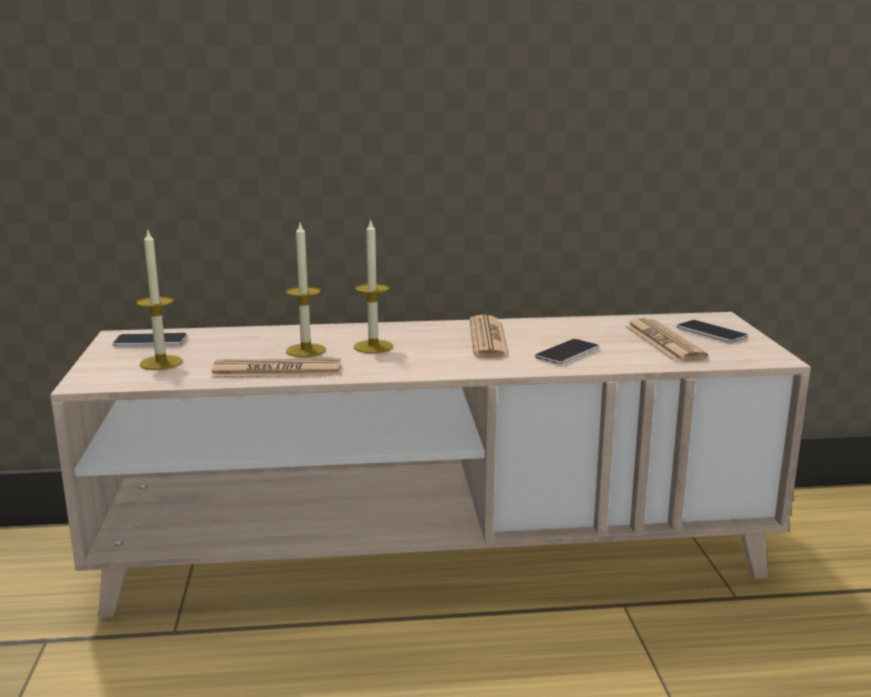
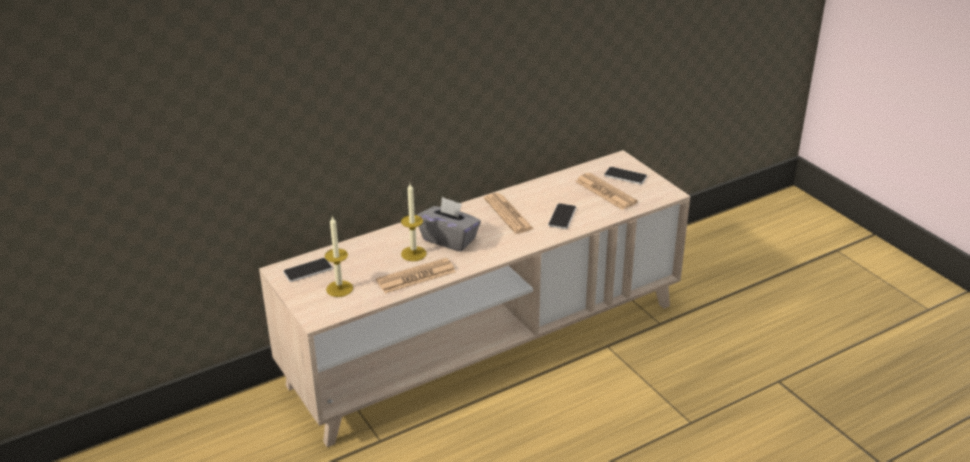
camera: 25 degrees left, 15 degrees up
(373, 346) = (449, 239): candle -> grey tissue box

